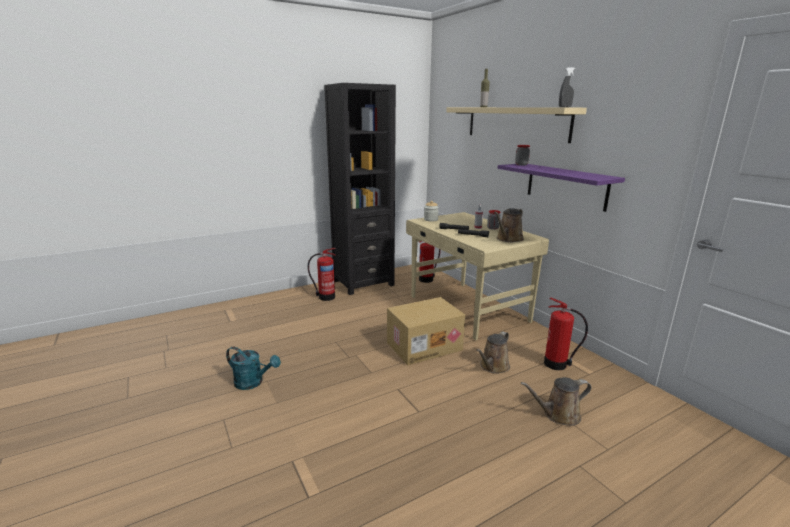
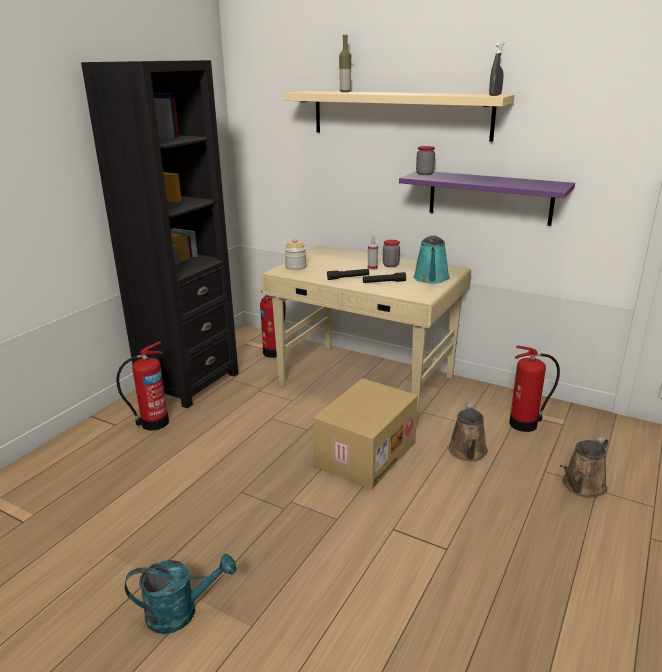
camera: 30 degrees left, 5 degrees up
(508, 239) = (431, 279): brown watering can -> turquoise watering can

